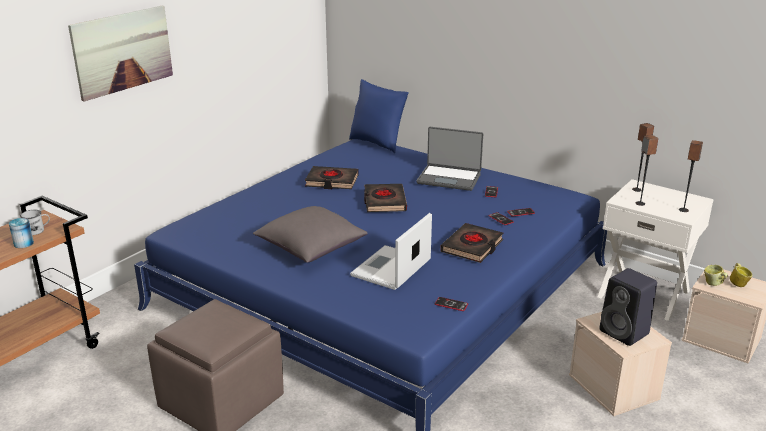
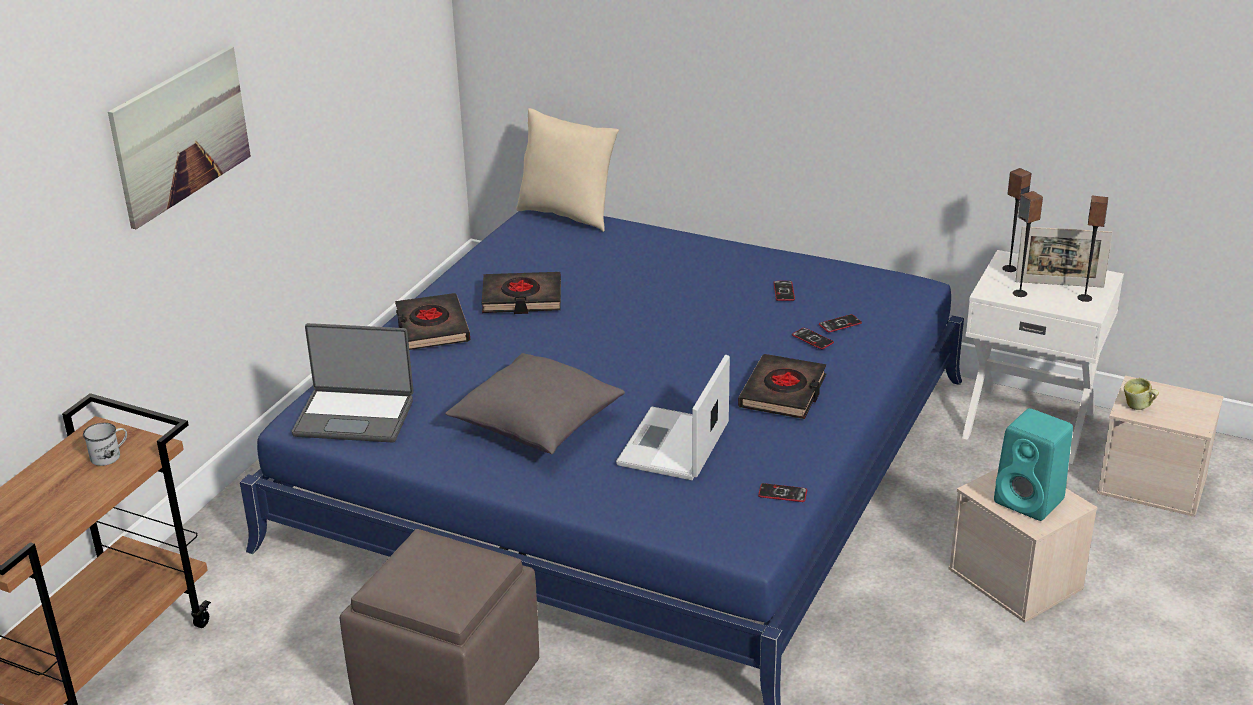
camera: 10 degrees left, 5 degrees up
(23, 243) = (101, 482): can -> none
(377, 143) = (567, 214): blue pillow -> beige pillow
(384, 202) = (621, 328): black book -> black book (432, 327)
(449, 178) = (709, 272): laptop -> laptop (355, 416)
(625, 333) = (1031, 501): black speaker -> turquoise speaker
(668, 201) = (1059, 284): none -> picture frame
(738, 283) = (1172, 401): mug -> none

